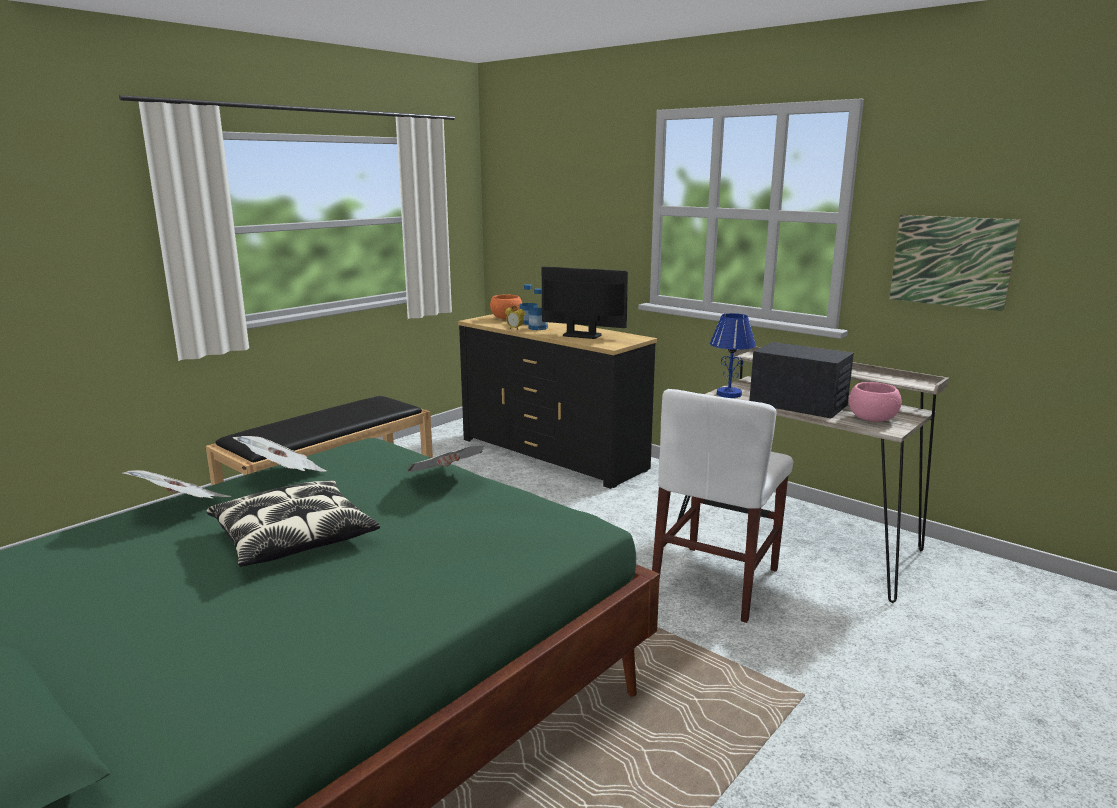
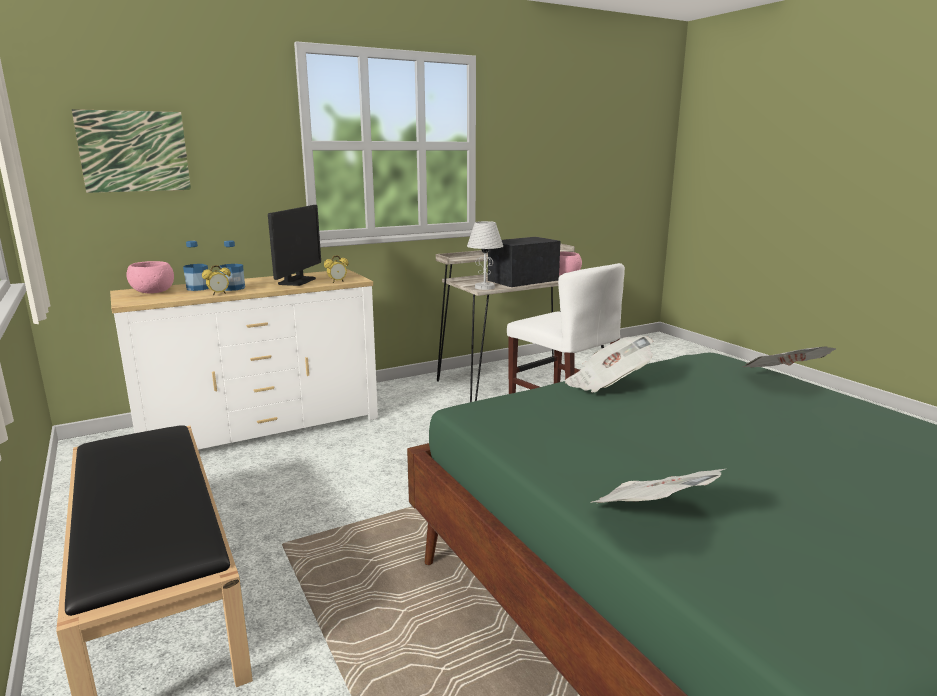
camera: 70 degrees left, 0 degrees up
(284, 474) = (560, 452): newspaper -> newspaper (783, 378)
(294, 538) = (747, 448): pillow -> none
(506, 318) = (153, 292): orange bowl -> pink bowl
(553, 454) = (261, 428): black dresser -> white dresser
(582, 335) = (297, 281): monitor -> monitor turned 150 degrees clockwise
(593, 343) = (337, 282): none -> alarm clock
(729, 394) = (485, 287): blue table lamp -> white table lamp
(951, 261) = (535, 171): picture -> picture (134, 151)

